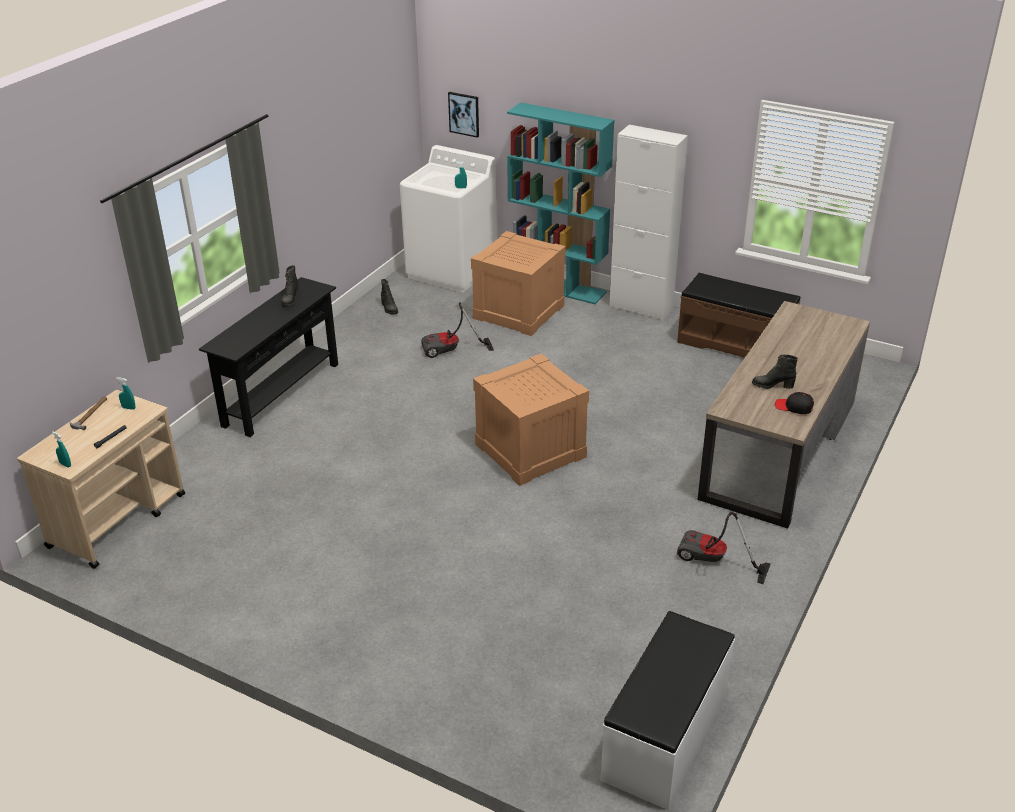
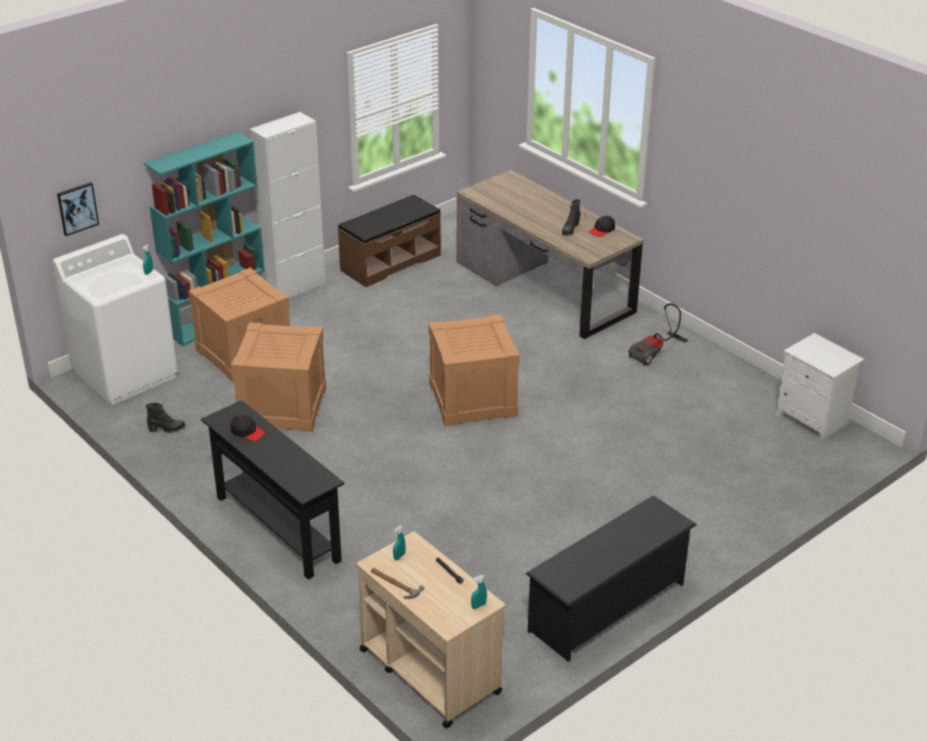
camera: 70 degrees left, 0 degrees up
(231, 615) = (607, 607): none -> black shoe rack
(290, 300) = (247, 432): black boot -> black cap
(451, 351) = (282, 407): vacuum cleaner -> crate
(667, 736) = (813, 420): white bench -> white nightstand

